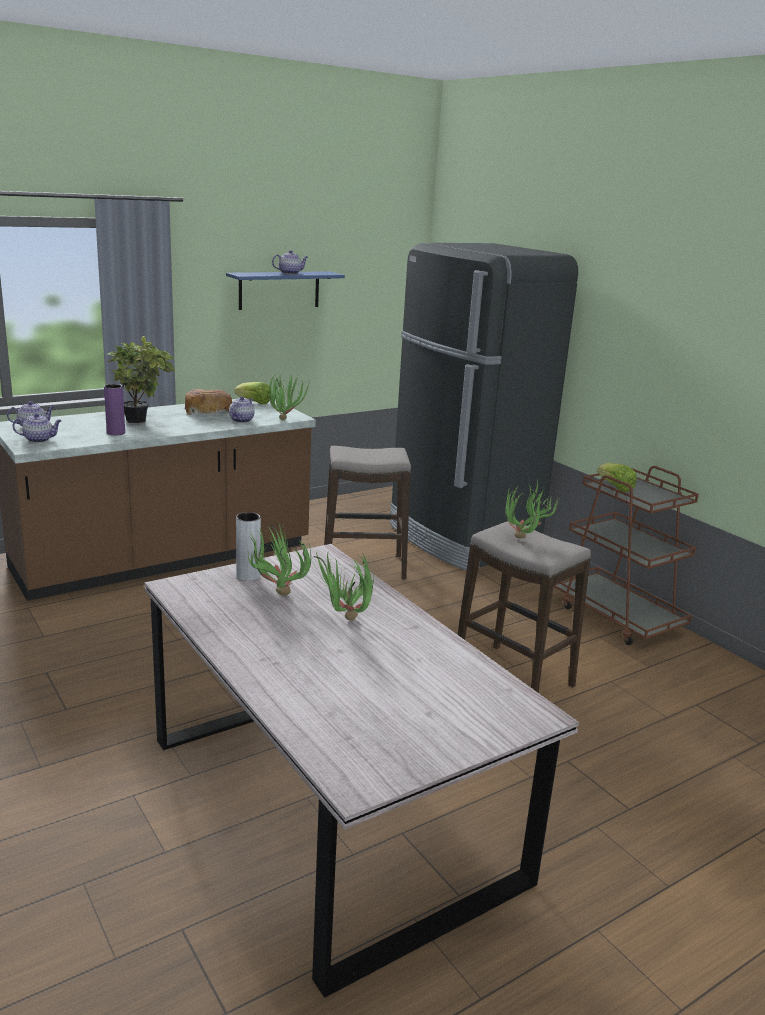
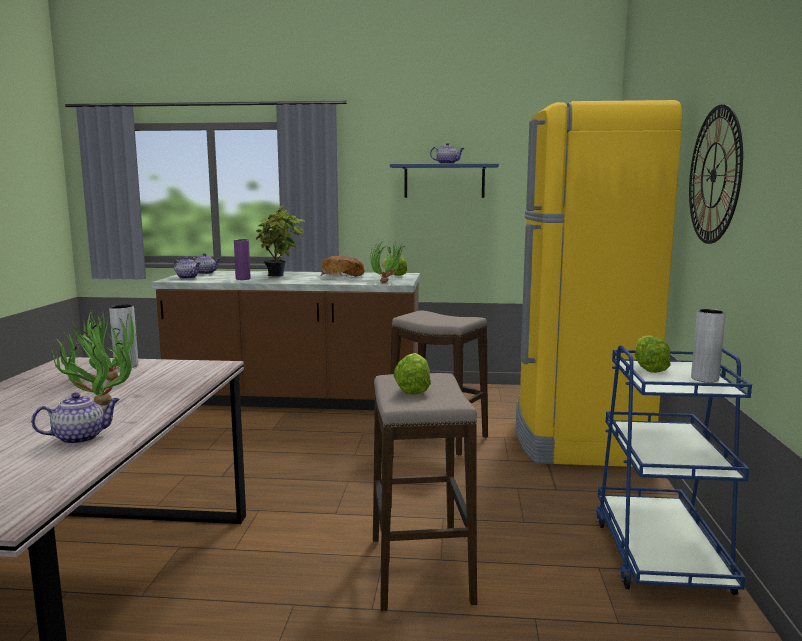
camera: 40 degrees right, 10 degrees down
(241, 420) = (351, 281): teapot -> teapot (80, 438)
(461, 539) = (577, 438): black fridge -> yellow fridge
(523, 541) = (413, 388): potted plant -> lettuce
(617, 616) = (660, 555): brown cart -> blue cart
(625, 331) = (714, 175): none -> wall clock
(656, 491) = (704, 379): none -> grey vase

